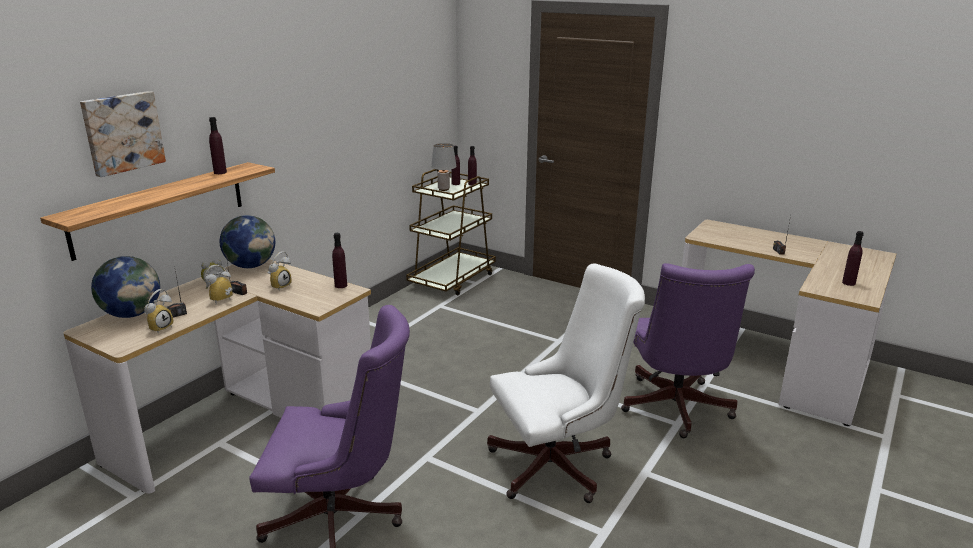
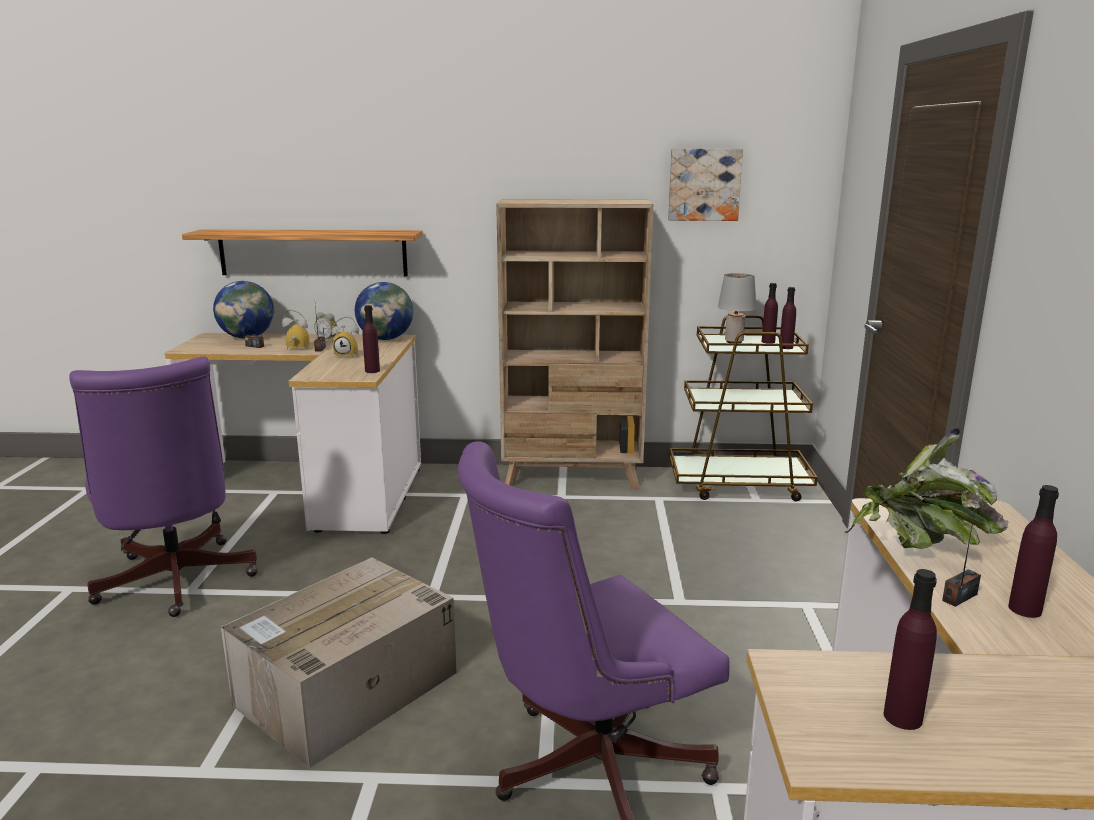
camera: 60 degrees right, 5 degrees down
(122, 132) = (281, 170): picture -> picture (704, 184)
(160, 327) = (226, 348): alarm clock -> none
(220, 172) = (373, 231): purple bottle -> purple bottle (1024, 609)
(375, 320) = (573, 478): none -> beige bookcase
(559, 465) = (345, 690): white office chair -> cardboard box
(739, 244) = (918, 550): none -> potted plant

